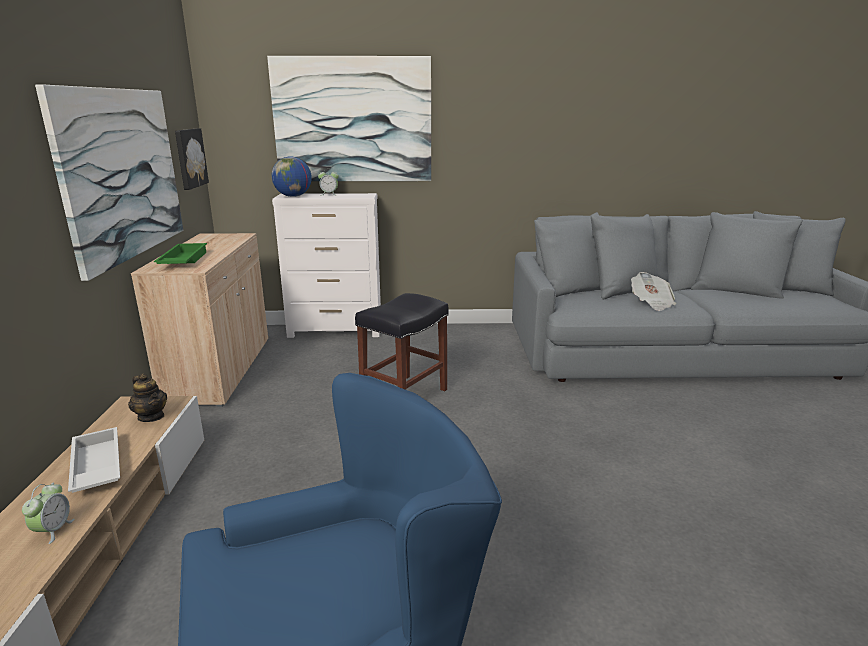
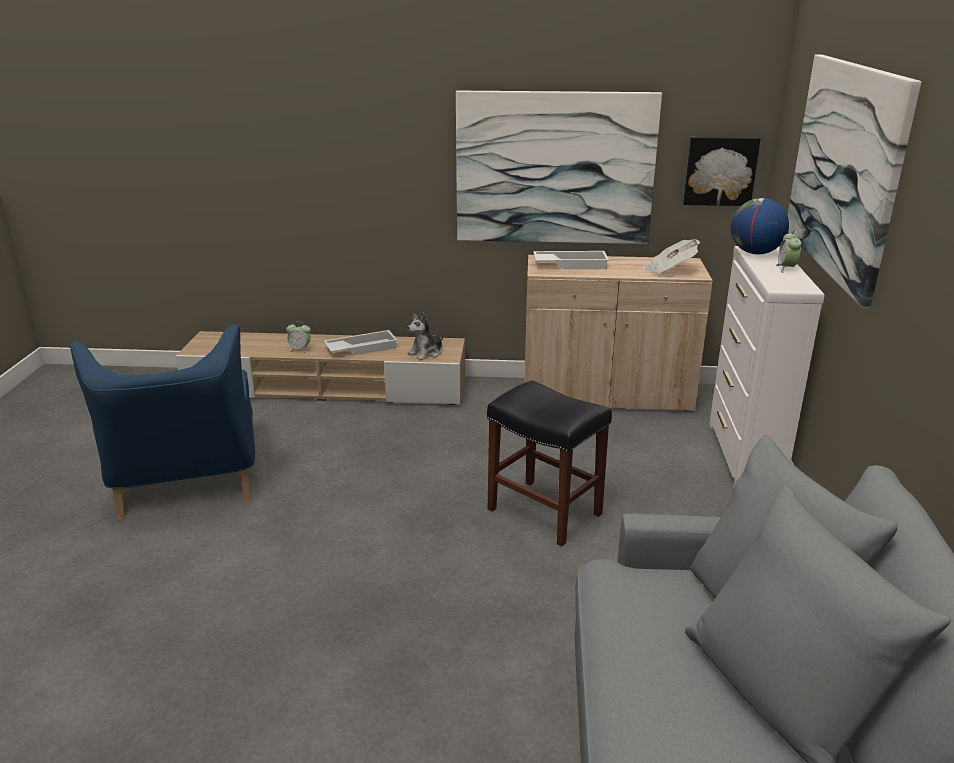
camera: 95 degrees right, 5 degrees up
(151, 416) = (426, 353): teapot -> plush toy
(182, 261) = (570, 264): green tray -> white tray
(651, 303) = (670, 704): newspaper -> newspaper (669, 270)

